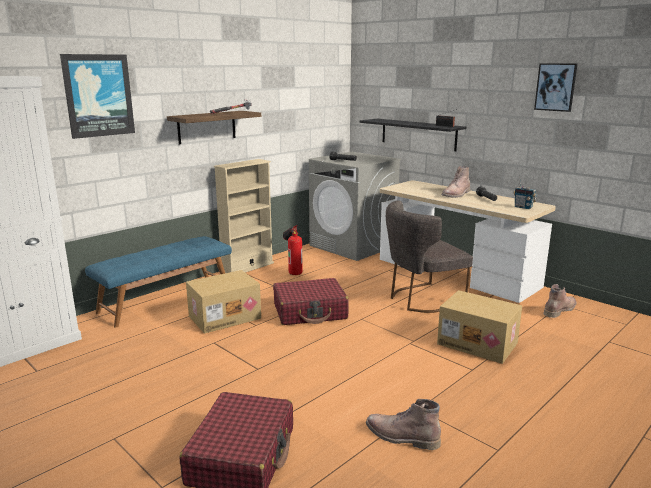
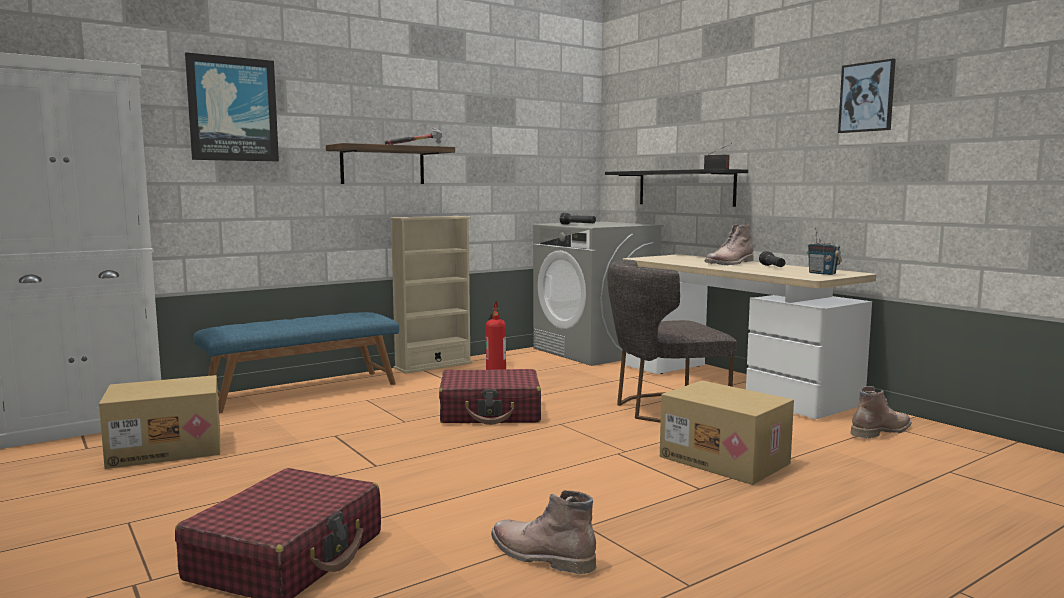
camera: 10 degrees right, 10 degrees down
(225, 317) = (368, 411): cardboard box -> cardboard box (167, 449)

